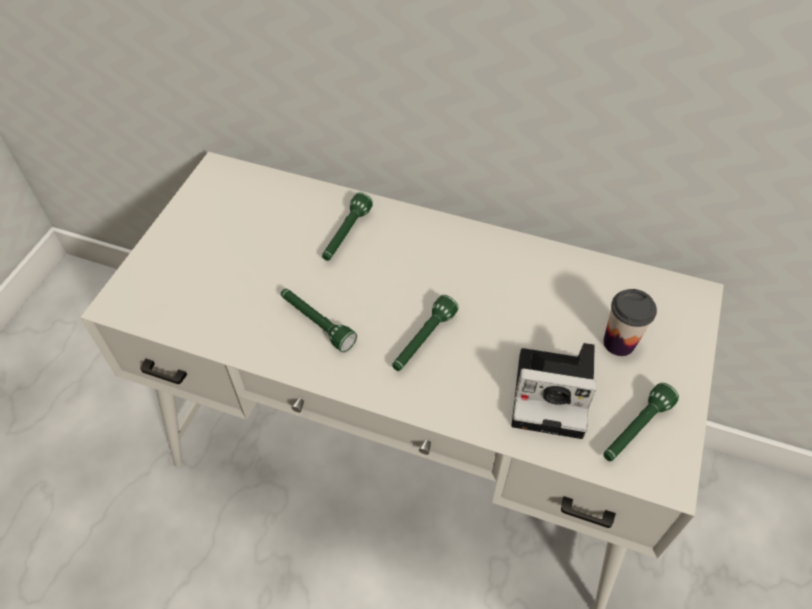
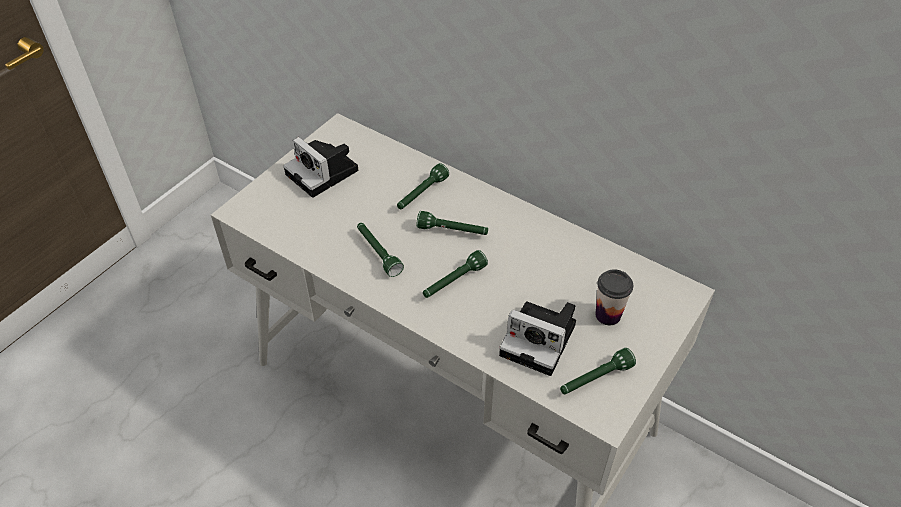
camera: 15 degrees right, 5 degrees down
(215, 232) = (324, 173): none -> camera
(399, 275) = (452, 231): none -> green flashlight

